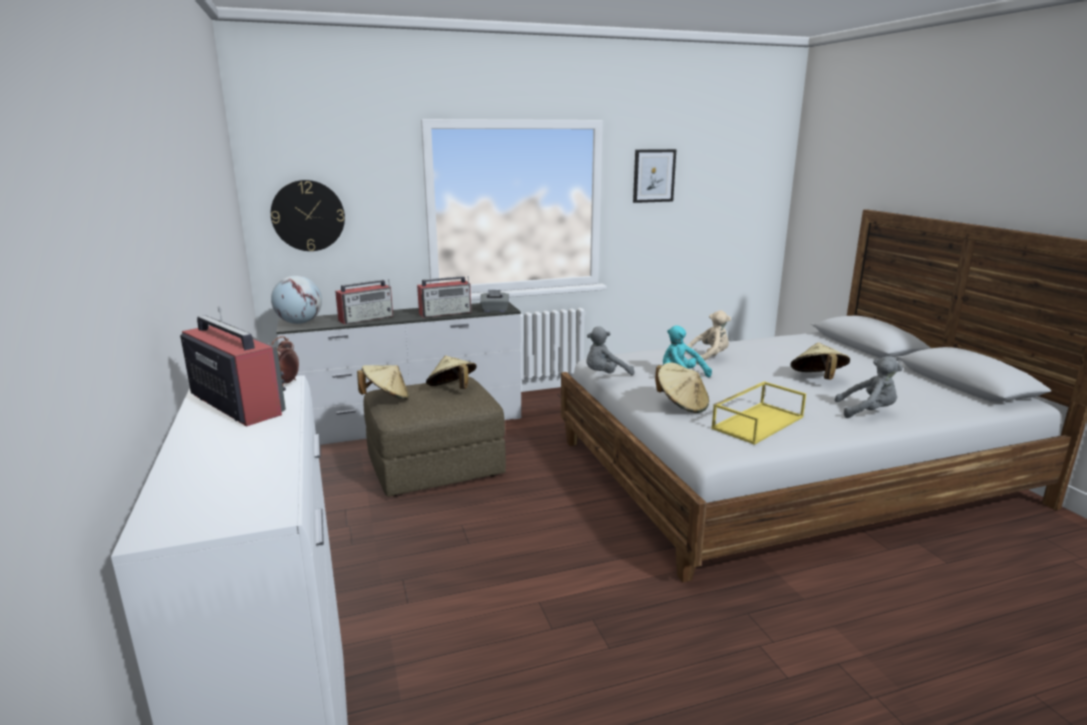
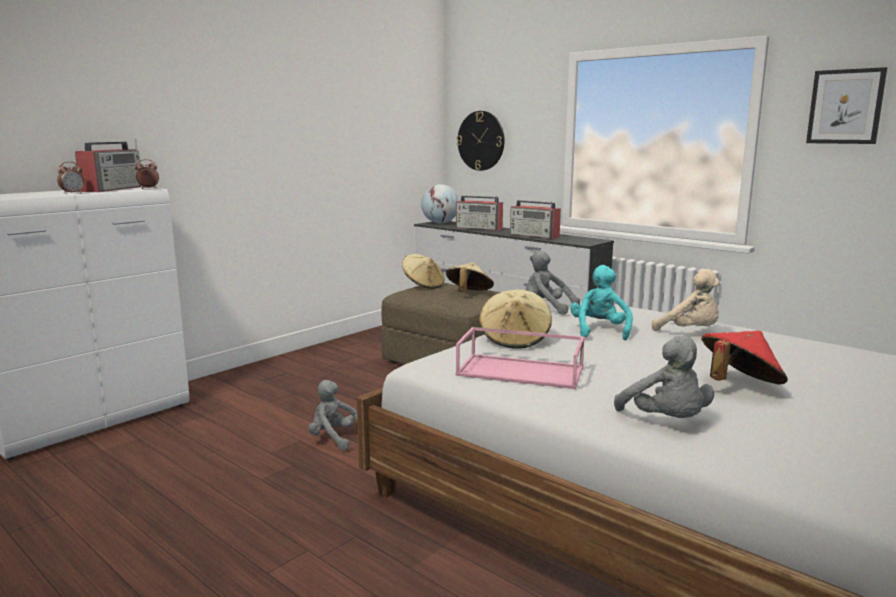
camera: 60 degrees right, 5 degrees down
(274, 432) = (72, 193): none -> alarm clock
(495, 310) = (573, 242): grey tissue box -> none
(553, 579) = (335, 438): none -> grey plush toy
(757, 422) = (522, 371): yellow tray -> pink tray
(817, 379) = (739, 385): beige hat -> red hat

